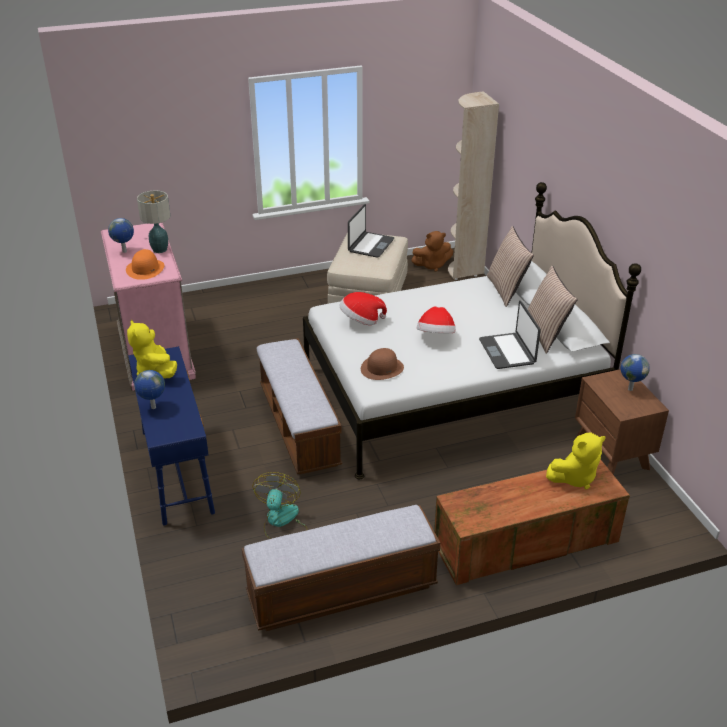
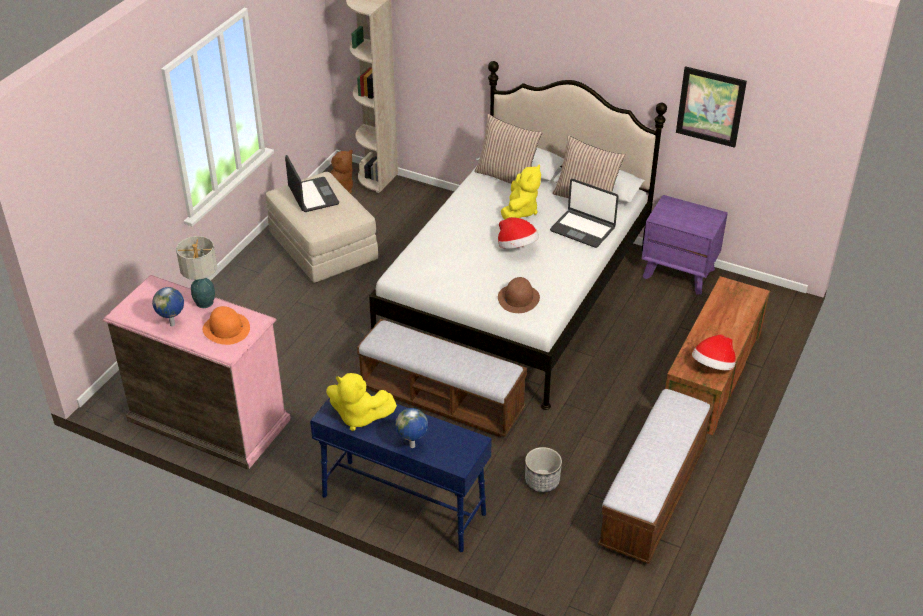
camera: 45 degrees left, 5 degrees up
(281, 521) = (542, 481): fan -> planter
(361, 321) = (443, 268): hat -> hat (713, 366)
(574, 477) = (726, 300): yellow plush toy -> yellow plush toy (520, 211)
(612, 454) = (679, 273): brown nightstand -> purple nightstand
(629, 389) = (686, 211): globe -> none
(673, 283) = (710, 106): none -> picture

